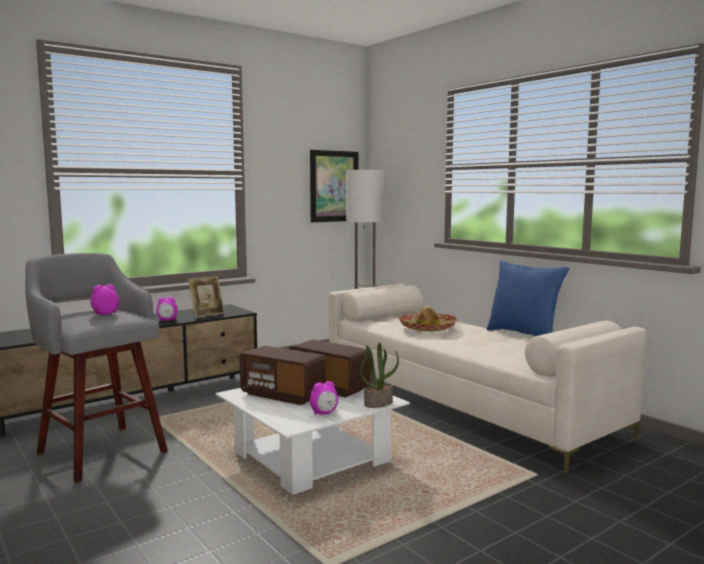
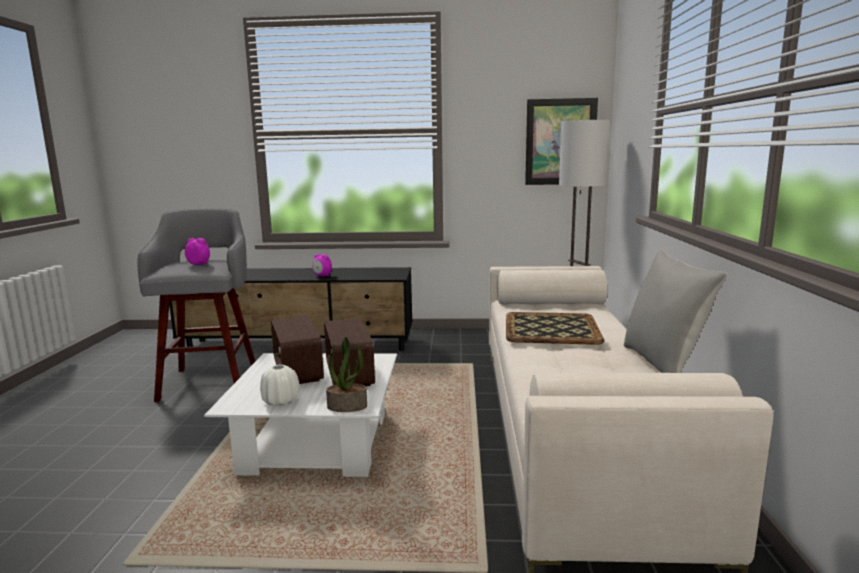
camera: 40 degrees right, 5 degrees up
(207, 314) = (363, 275): picture frame -> none
(324, 413) = (281, 401): alarm clock -> white vase
(427, 328) = (550, 328): hat -> tray
(524, 334) = (663, 364): blue pillow -> grey pillow

